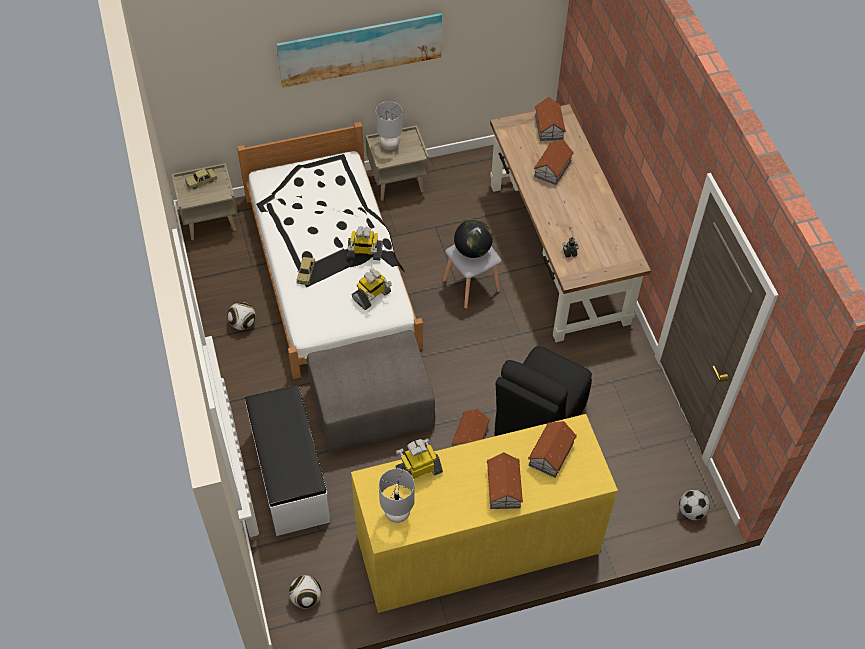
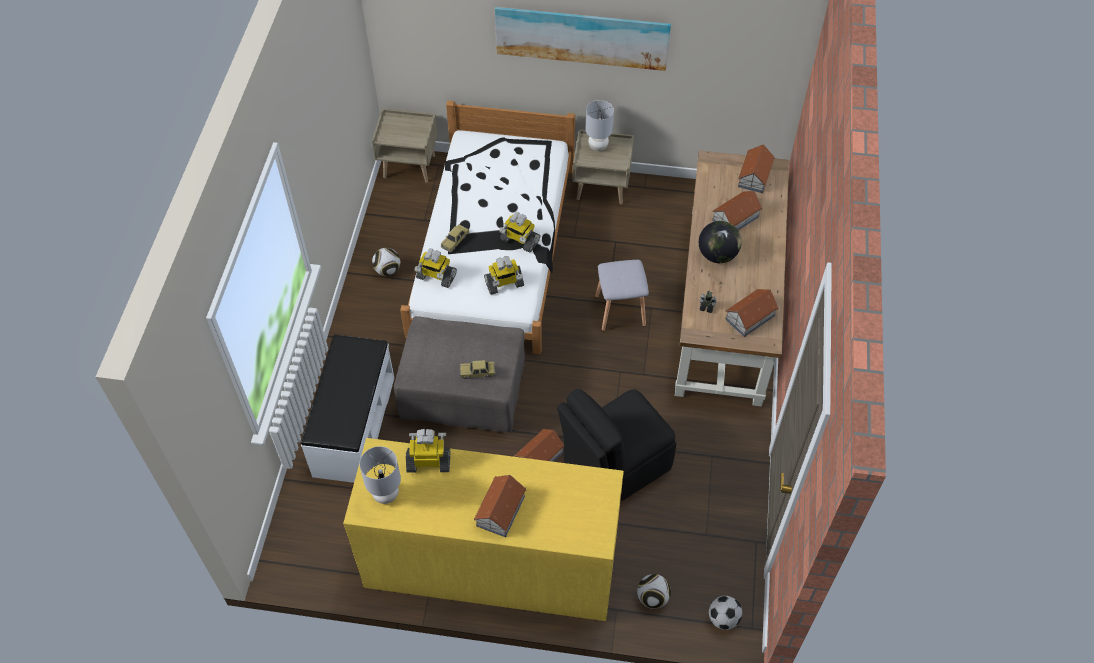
camera: 25 degrees right, 0 degrees up
(201, 181) = (405, 124): toy car -> toy car (478, 372)
(306, 311) = (436, 276): none -> toy robot
(306, 598) = (307, 546): football -> football (652, 598)
(472, 250) = (623, 273): globe -> globe (717, 255)
(551, 453) = (566, 496): toy house -> toy house (750, 317)

